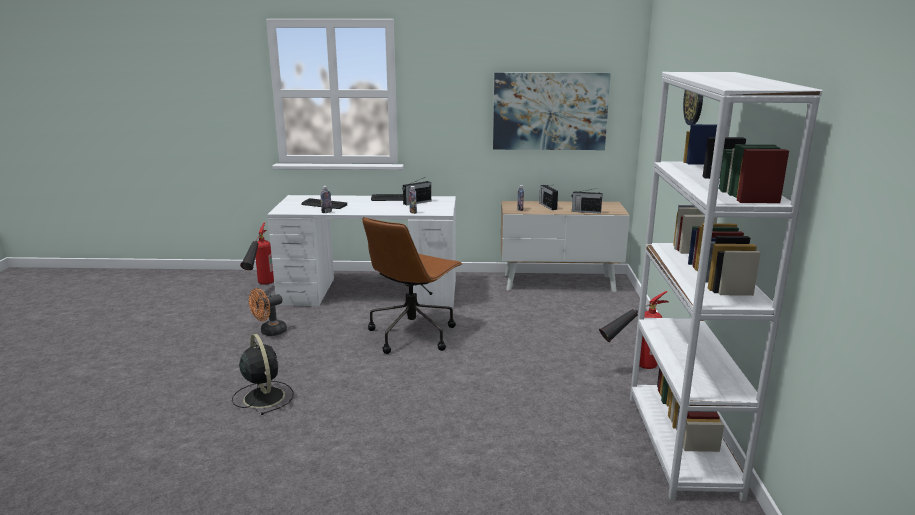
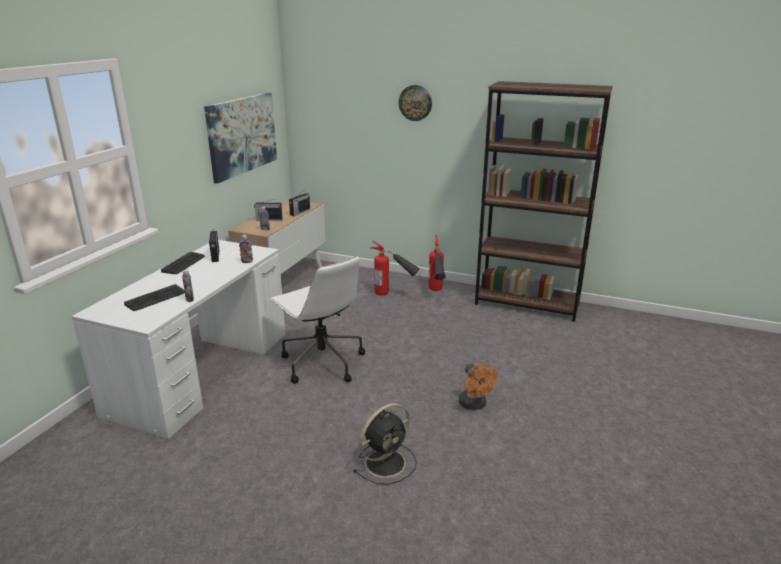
camera: 70 degrees left, 5 degrees up
(260, 287) = (92, 448): fire extinguisher -> fire extinguisher (394, 295)
(263, 396) = (386, 462): black fan -> black fan turned 150 degrees clockwise
(269, 332) = (242, 449): orange fan -> orange fan (474, 405)
(412, 334) = (321, 362): brown office chair -> white office chair
(681, 445) = (527, 304): white bookcase -> brown bookcase

